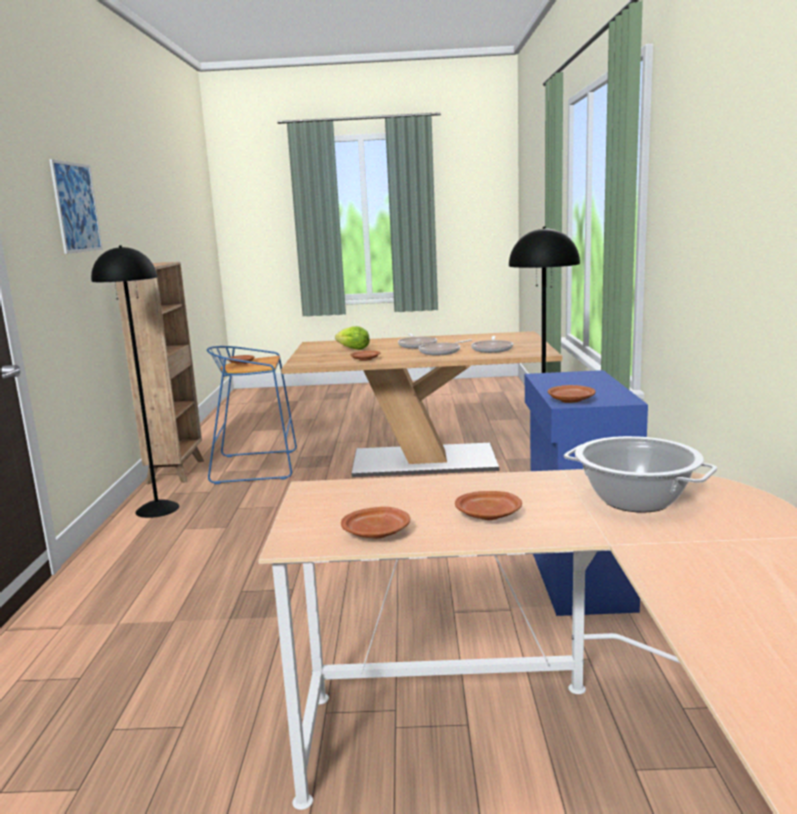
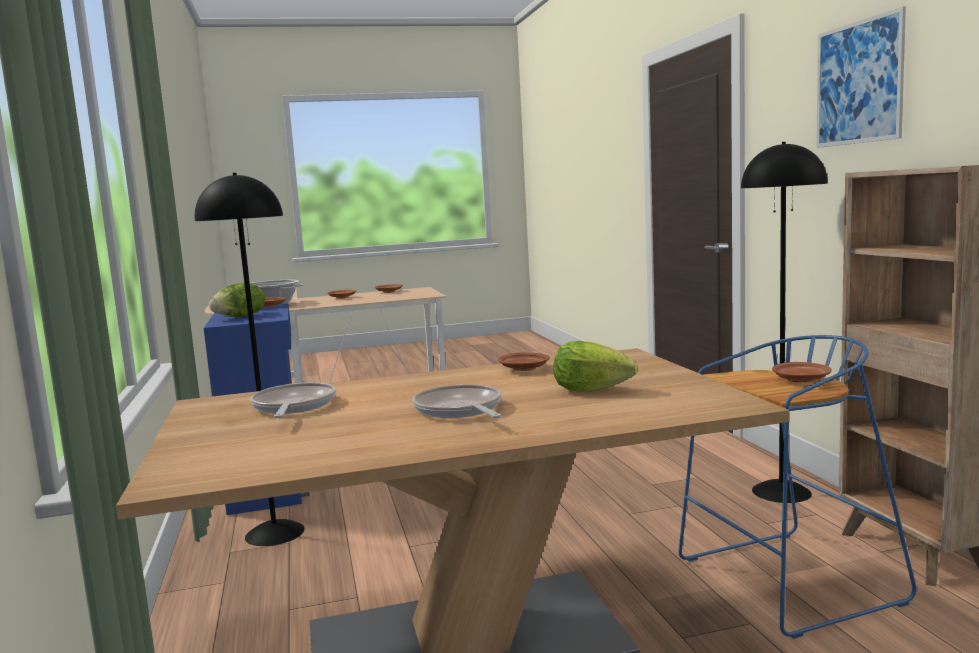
camera: 165 degrees right, 5 degrees down
(442, 352) = (395, 394): frying pan -> none
(585, 382) = (240, 316): none -> lettuce

